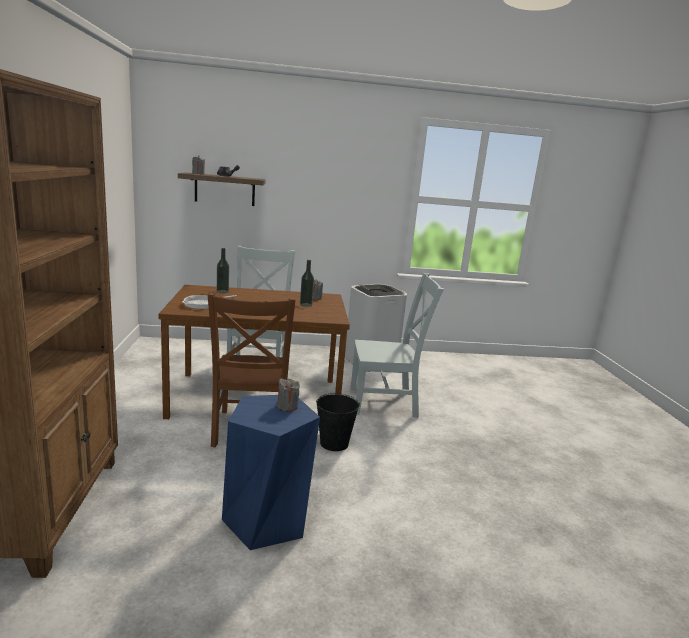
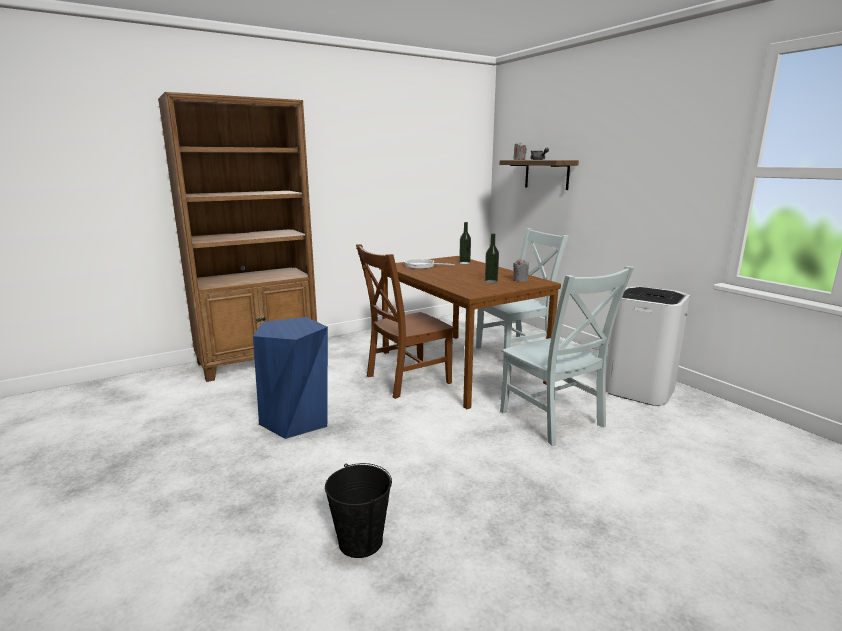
camera: 65 degrees right, 0 degrees up
(287, 406) = (302, 328): grey candle -> none
(334, 443) = (432, 416): black bucket -> black bucket (360, 541)

